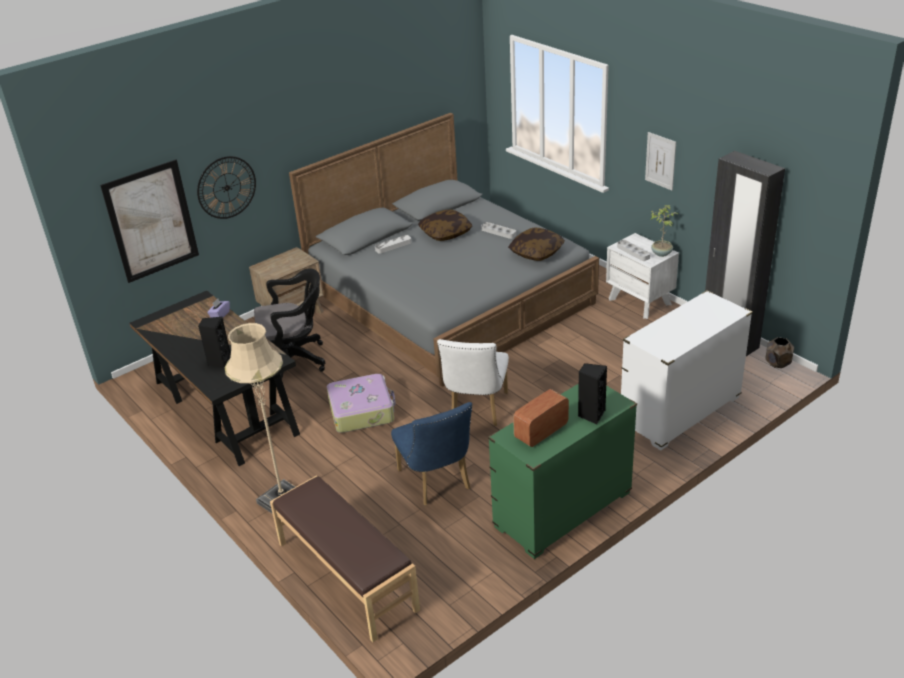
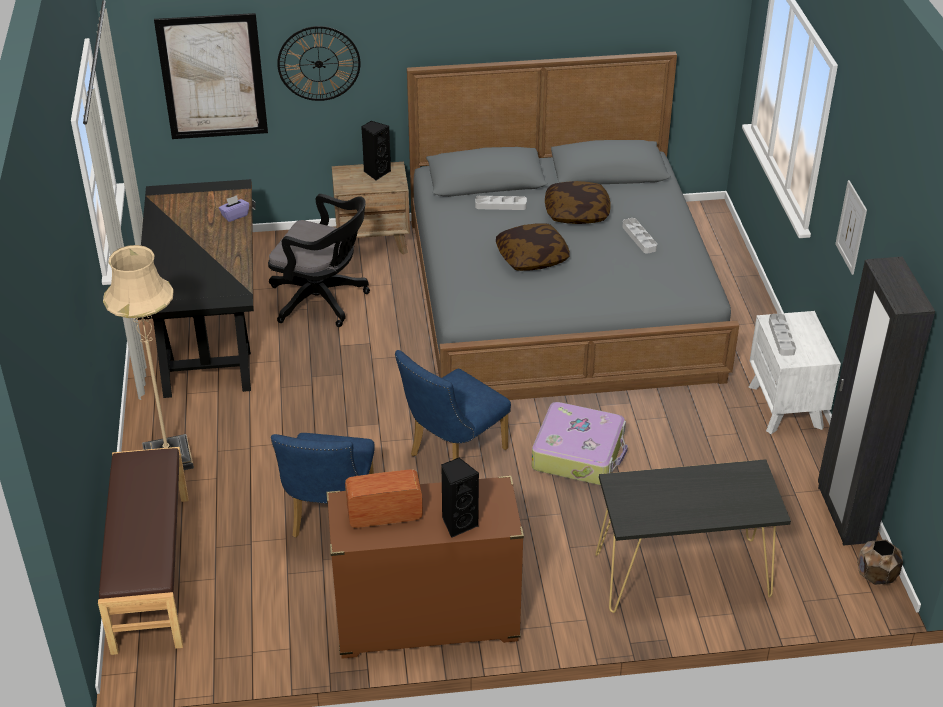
camera: 30 degrees right, 5 degrees up
(219, 362) = (182, 272): black speaker -> black speaker (376, 172)
(362, 411) = (335, 394): suitcase -> suitcase (579, 453)
(476, 411) = (452, 454): white chair -> blue chair
(536, 252) = (656, 285): pillow -> pillow (532, 257)
(562, 510) = (426, 621): green dresser -> brown dresser
(661, 253) = (817, 354): potted plant -> none
(680, 412) = (681, 575): white dresser -> black console table

